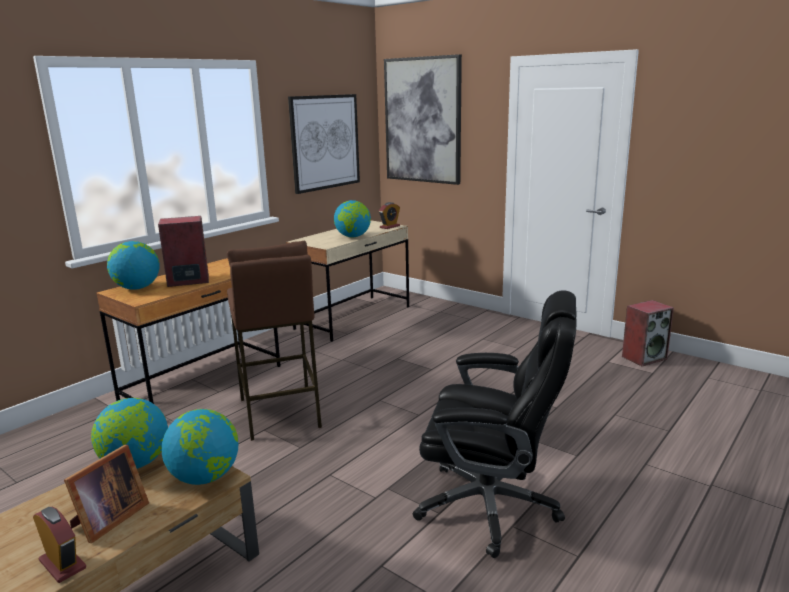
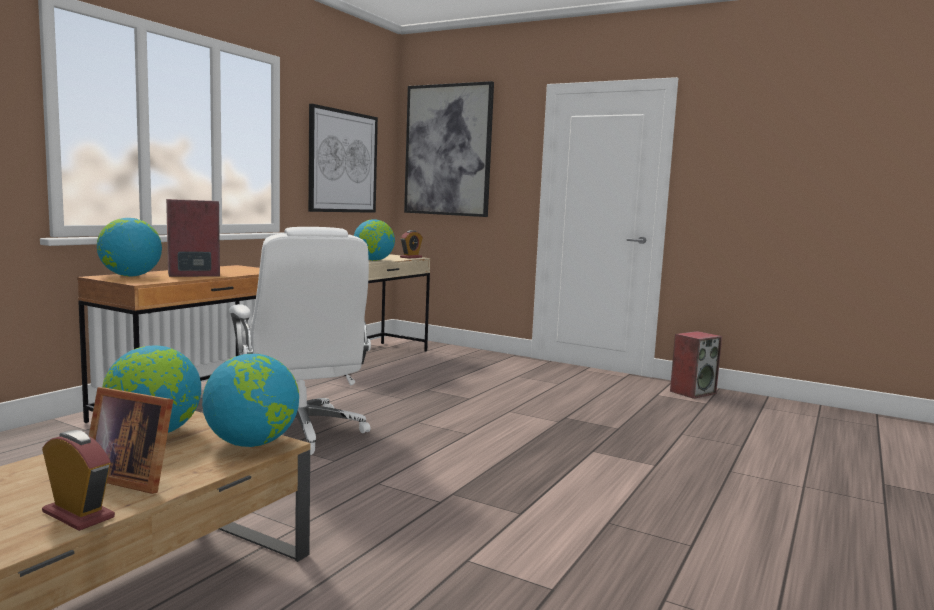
camera: 10 degrees left, 10 degrees down
(108, 520) = (131, 477): picture frame -> picture frame turned 90 degrees clockwise
(280, 413) = (300, 432): brown stool -> white office chair
(491, 506) = (578, 506): black office chair -> none

